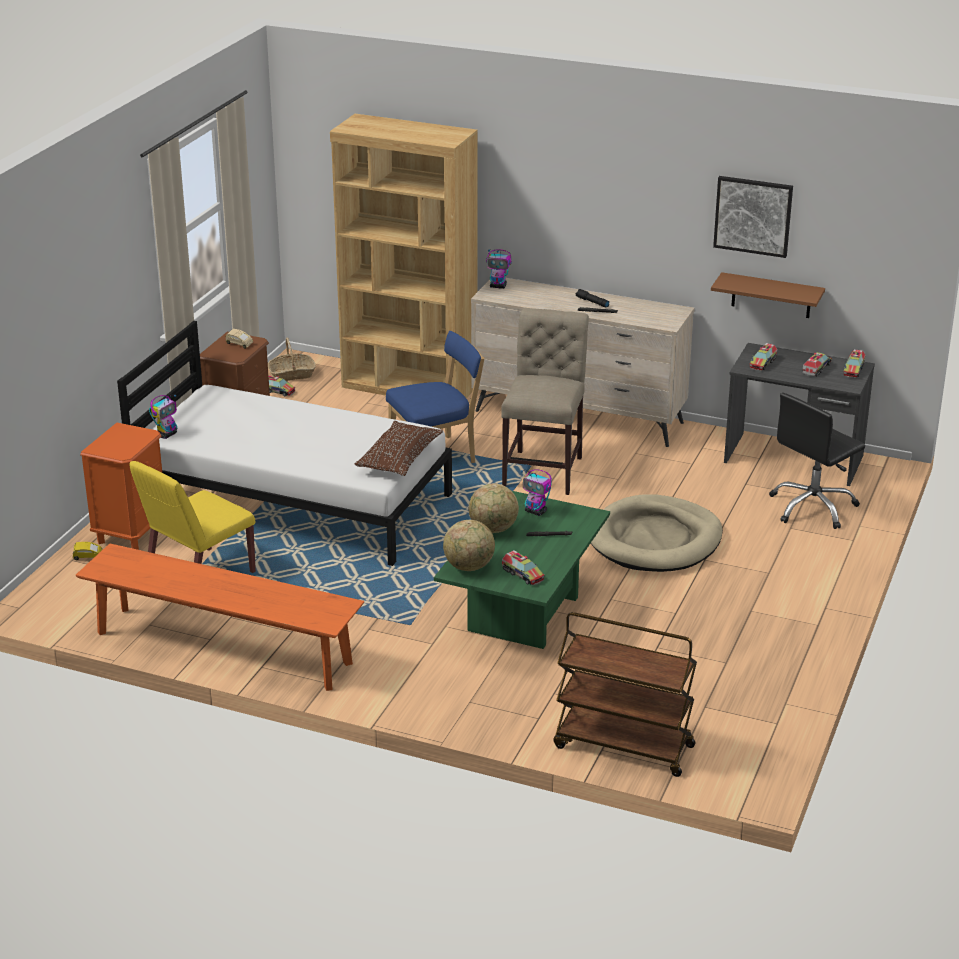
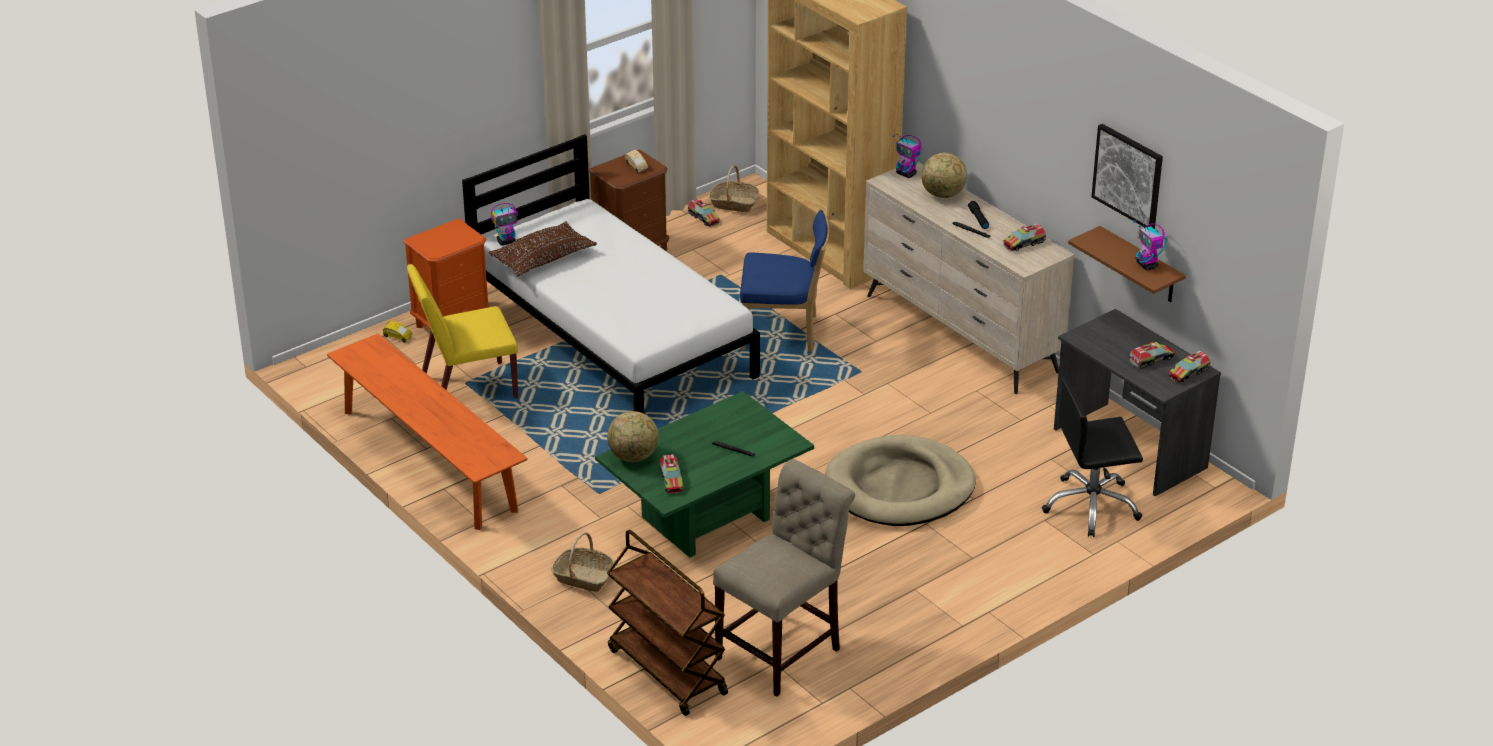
camera: 30 degrees right, 5 degrees up
(399, 459) = (680, 329): brown pillow -> brown pillow (543, 259)
(468, 696) = (583, 577): none -> basket
(493, 529) = (691, 428): globe -> globe (943, 195)
(536, 511) = (746, 423): toy robot -> toy robot (1147, 265)
(544, 469) = (870, 379): beige chair -> beige chair (784, 651)
(762, 363) = (1102, 337): toy truck -> toy truck (1024, 243)

